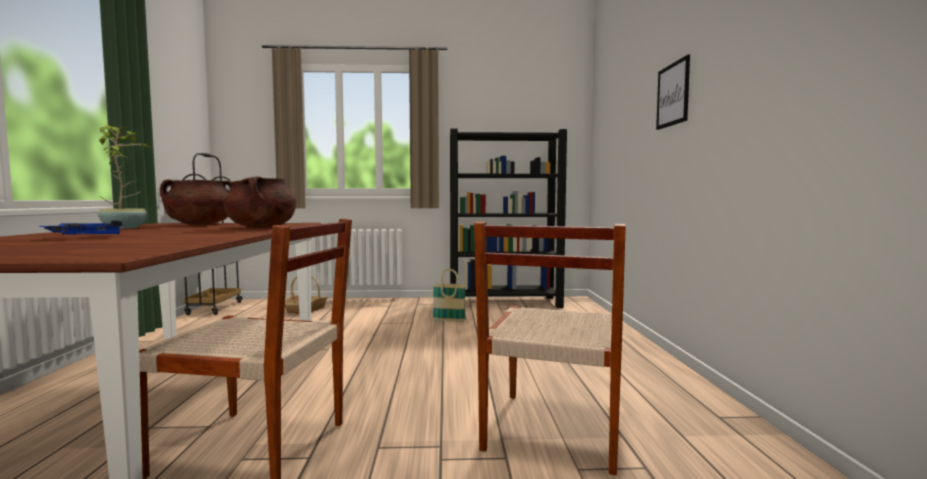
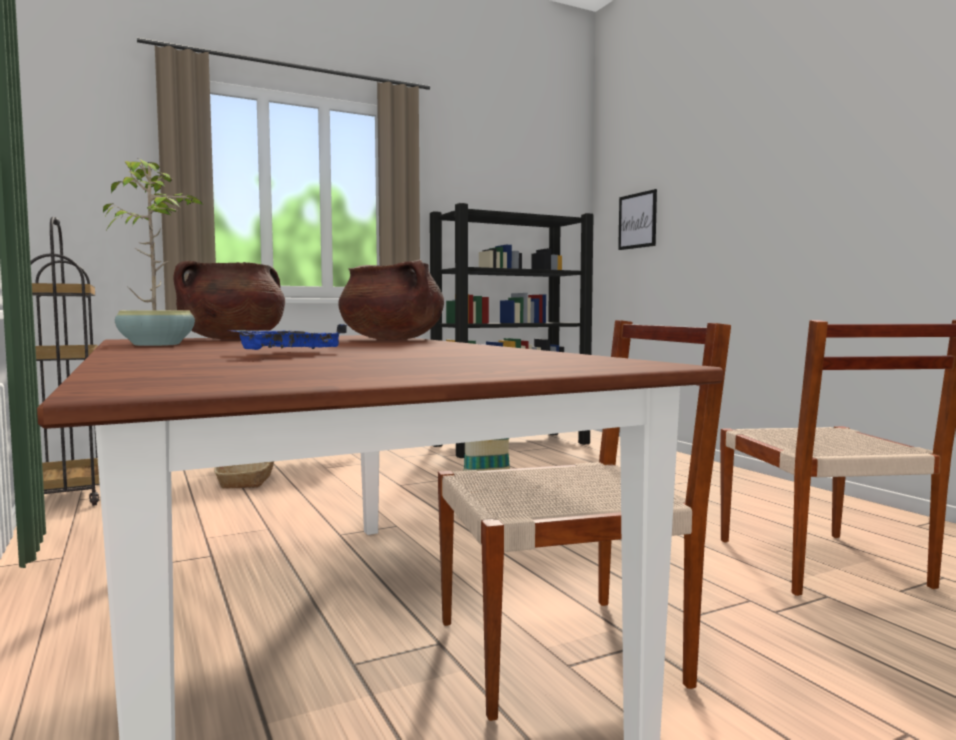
camera: 25 degrees left, 0 degrees up
(673, 94) = (776, 182): picture -> picture (637, 220)

